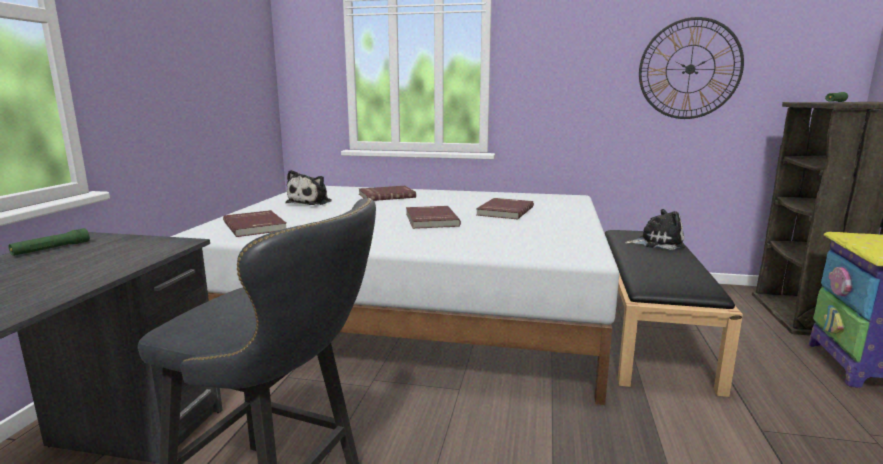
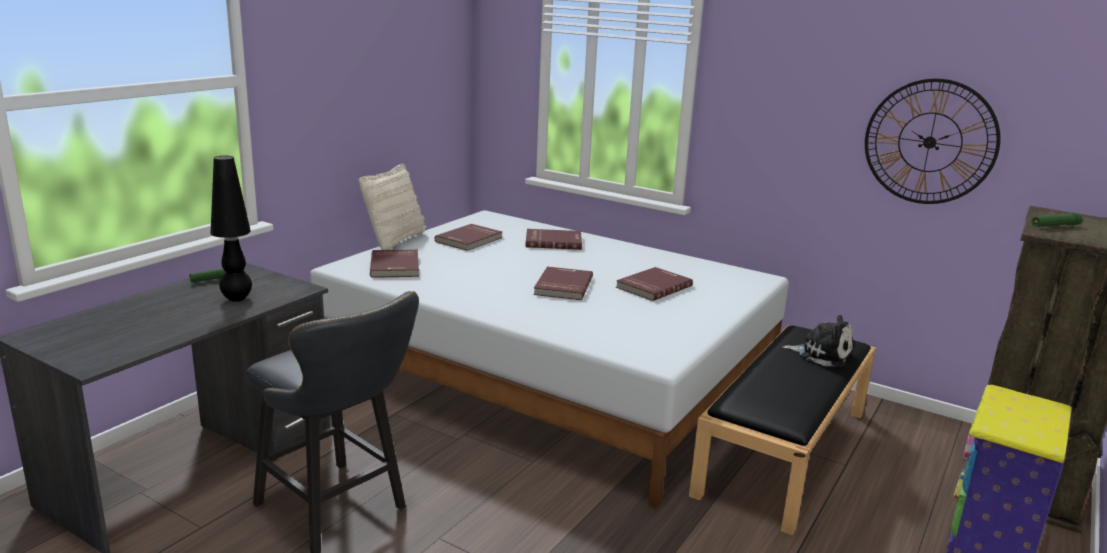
camera: 20 degrees right, 5 degrees up
(91, 262) = (236, 299): none -> black table lamp
(238, 210) = (394, 240): none -> beige pillow
(311, 202) = (470, 240): plush toy -> red book

